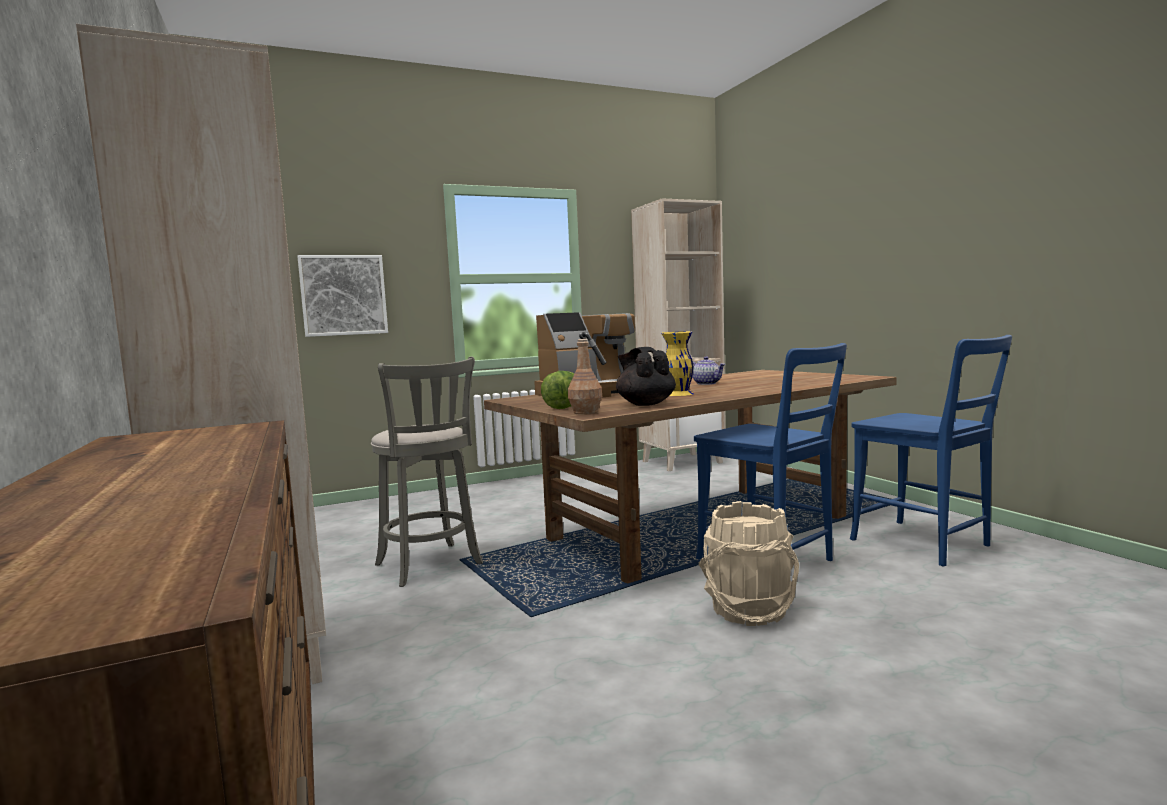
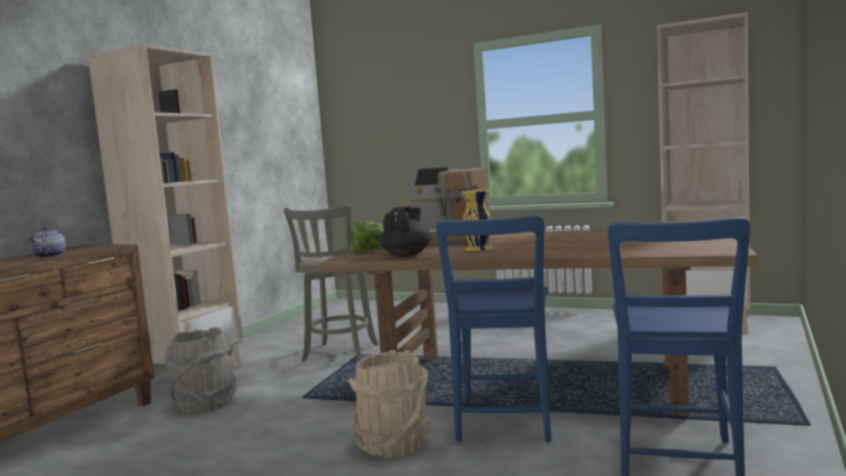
camera: 50 degrees right, 0 degrees up
(343, 295) = (401, 143): picture -> none
(412, 677) = (204, 404): none -> grey bucket
(586, 412) = (349, 257): brown bottle -> none
(707, 383) = (563, 239): teapot -> teapot (50, 256)

